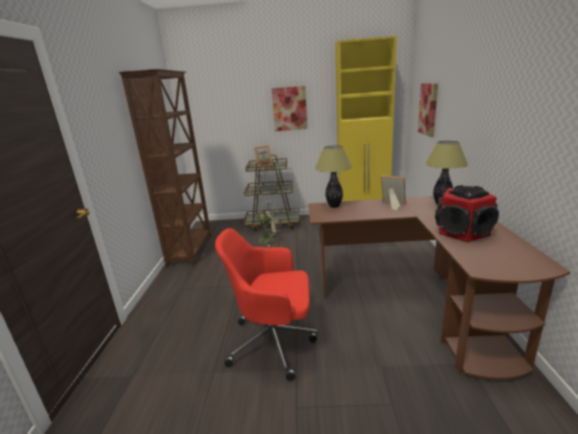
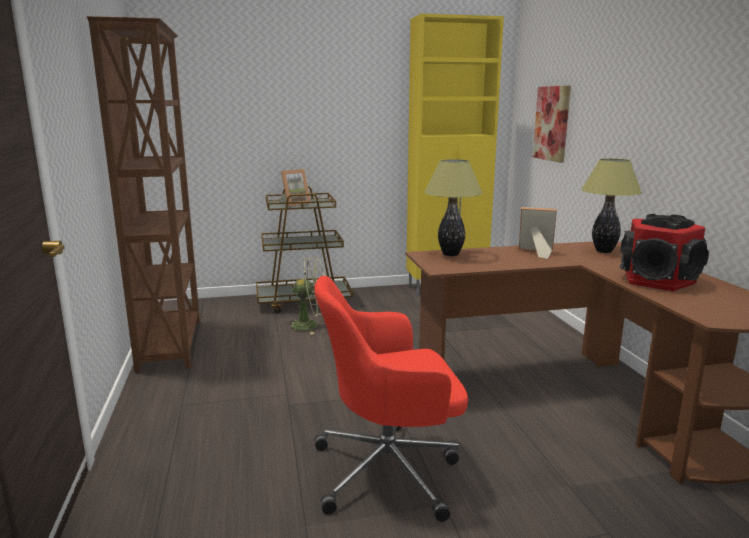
camera: 15 degrees left, 5 degrees down
(289, 108) = (335, 113): picture -> none

